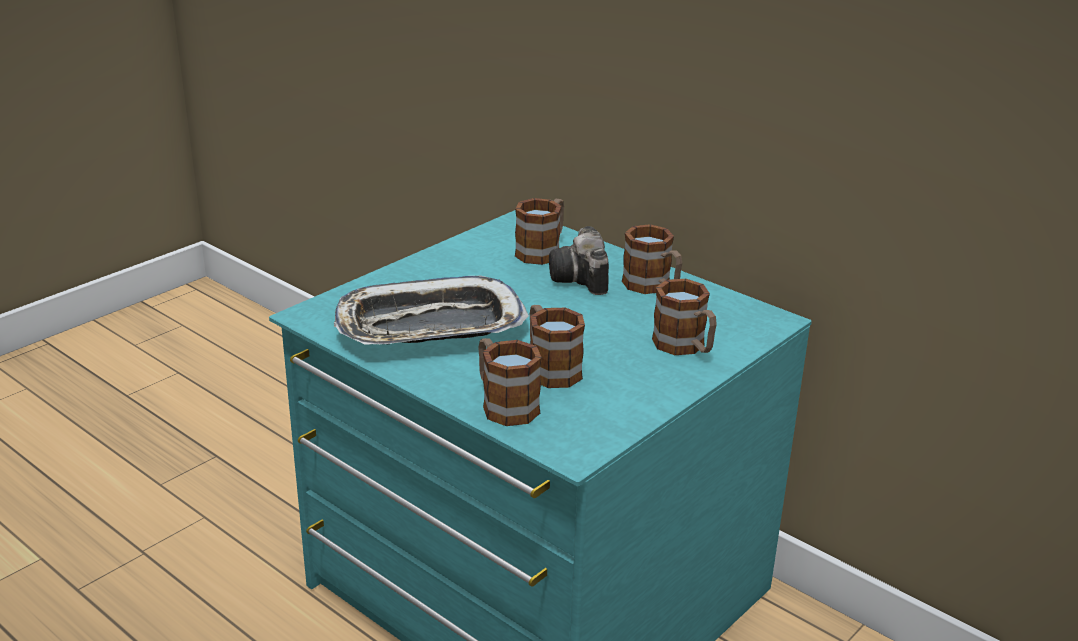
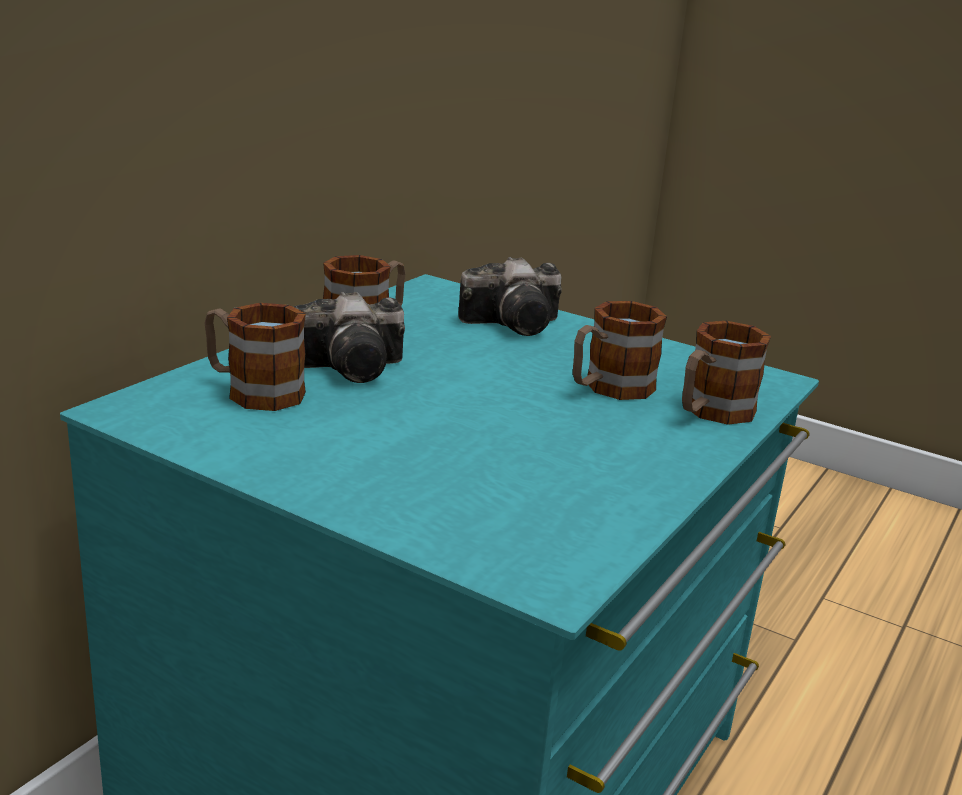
camera: 100 degrees left, 5 degrees down
(429, 326) = (542, 467): tray -> none
(685, 347) = (517, 324): mug -> camera

